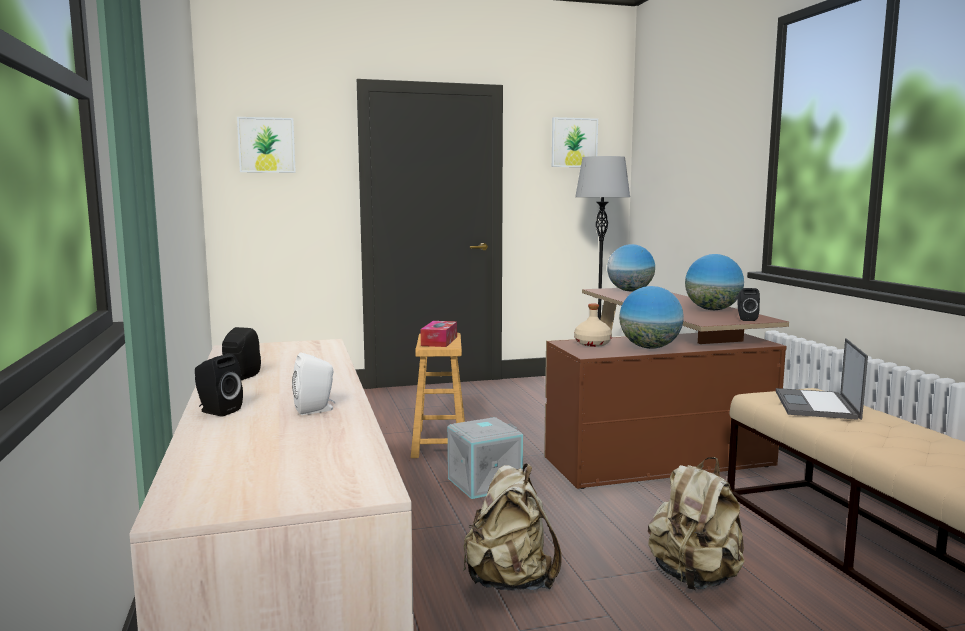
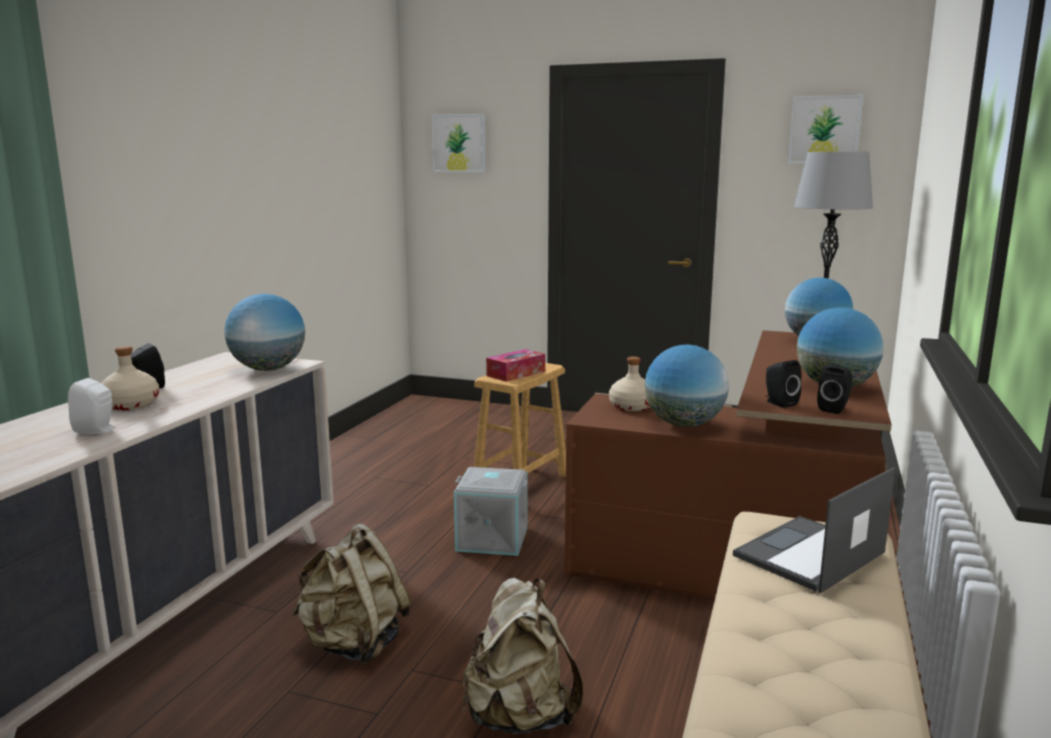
camera: 35 degrees right, 5 degrees up
(217, 411) = (50, 416): black speaker -> black speaker (779, 403)
(272, 390) = (130, 405): none -> beige bottle
(312, 349) = (268, 369): none -> globe

